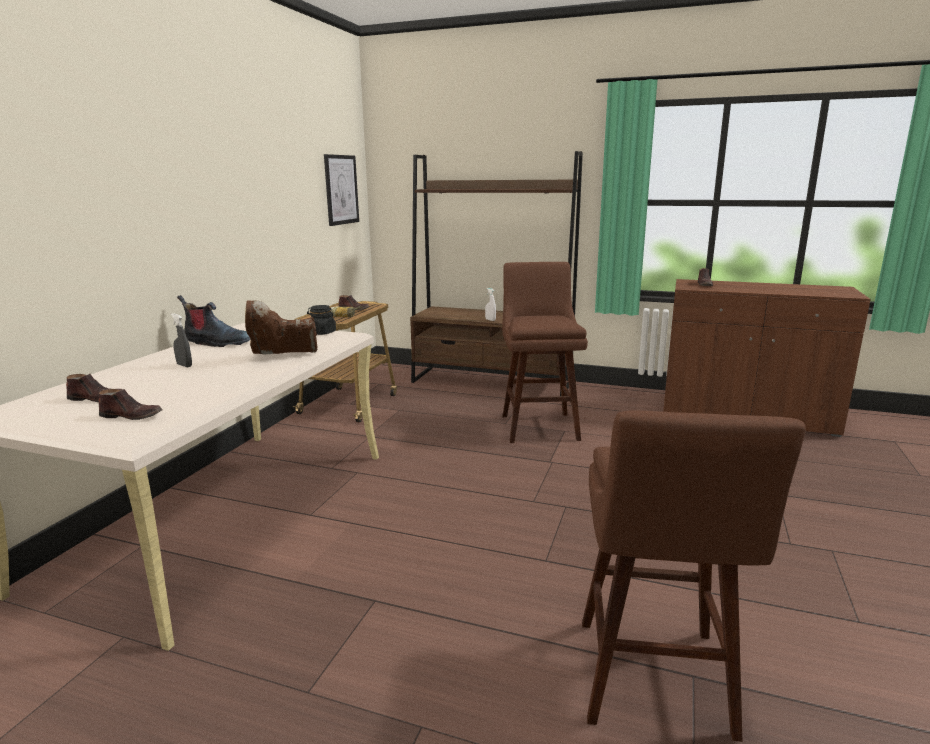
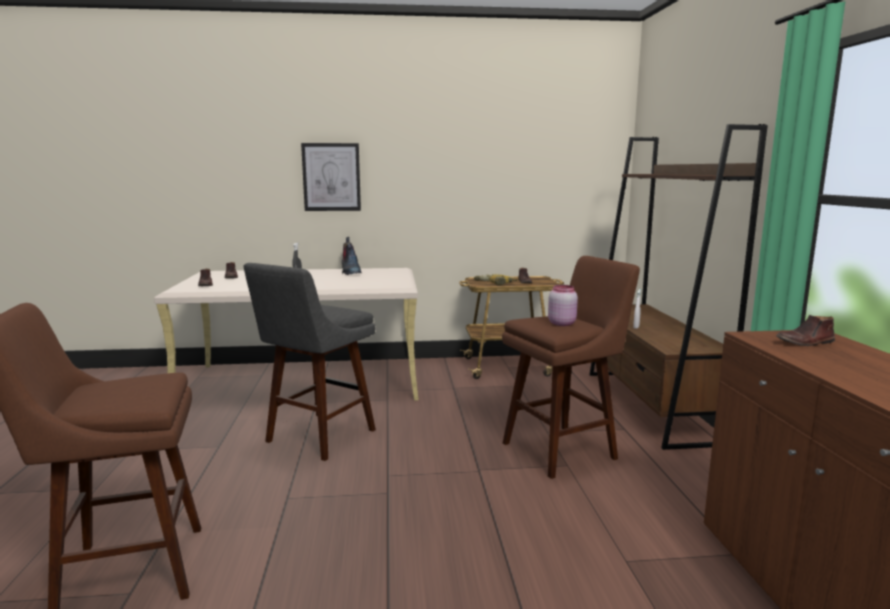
camera: 65 degrees right, 5 degrees down
(282, 357) = (328, 285): brown boot -> none
(321, 333) = (399, 281): black jar -> none
(341, 190) = (577, 173): picture -> picture (331, 177)
(417, 526) = (317, 438): none -> grey stool
(550, 319) = (561, 323): none -> pink jar

